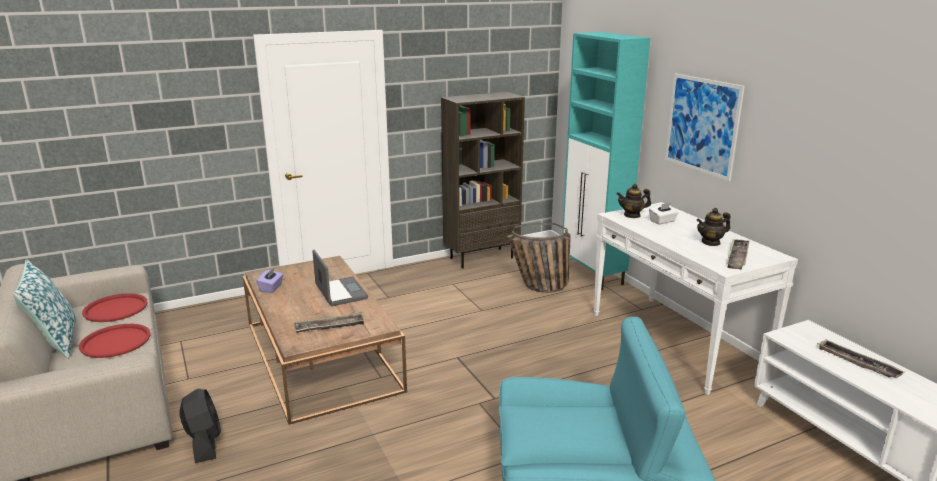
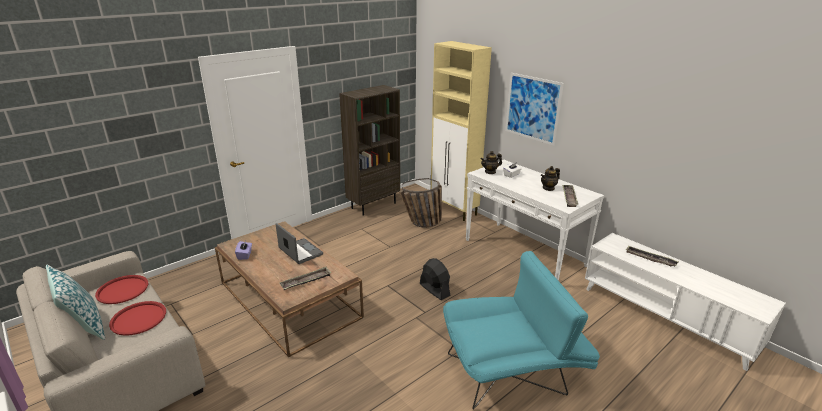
camera: 15 degrees left, 5 degrees up
(204, 443) = (230, 383): black fan -> black fan (434, 290)
(593, 275) = (454, 210): turquoise cabinet -> beige cabinet

